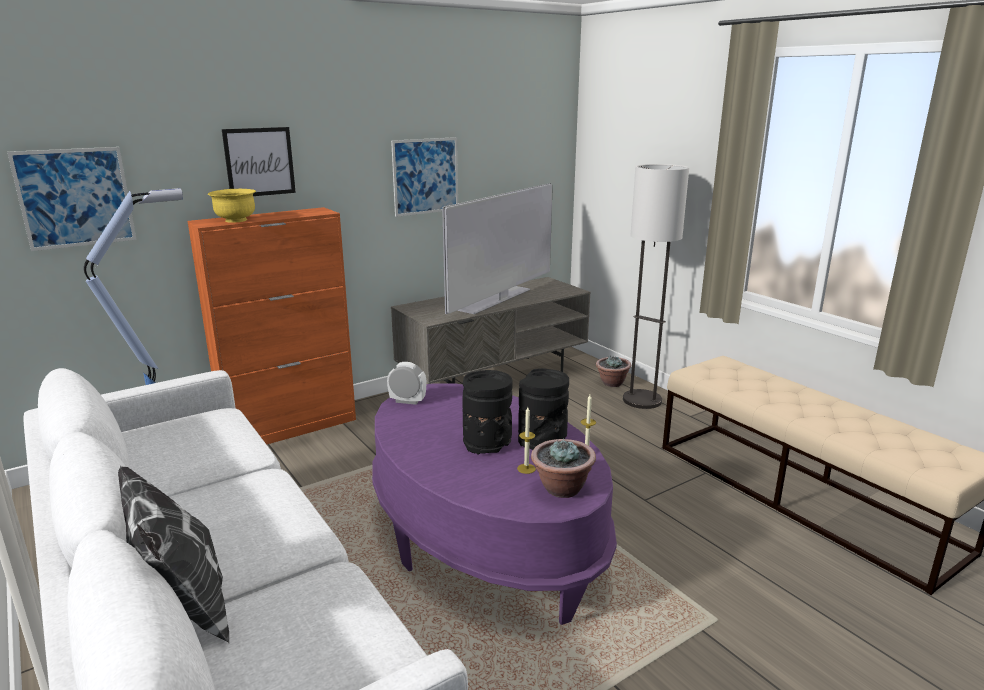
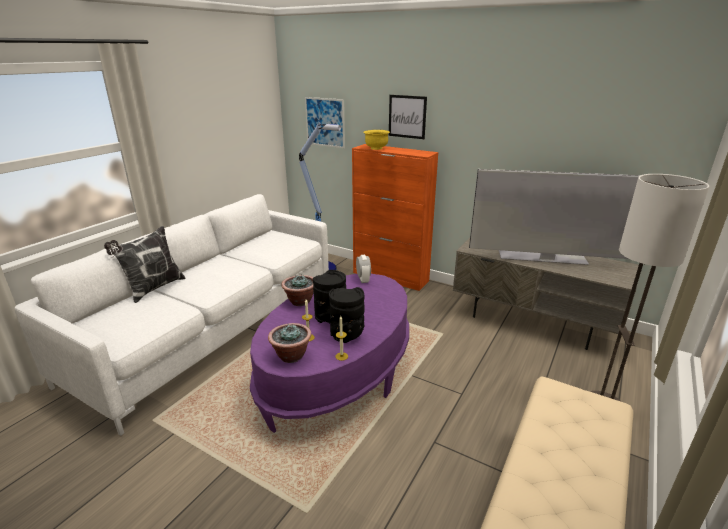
camera: 65 degrees right, 5 degrees up
(425, 176) = (522, 145): picture -> none
(612, 383) = (612, 380): potted plant -> potted plant (300, 301)

